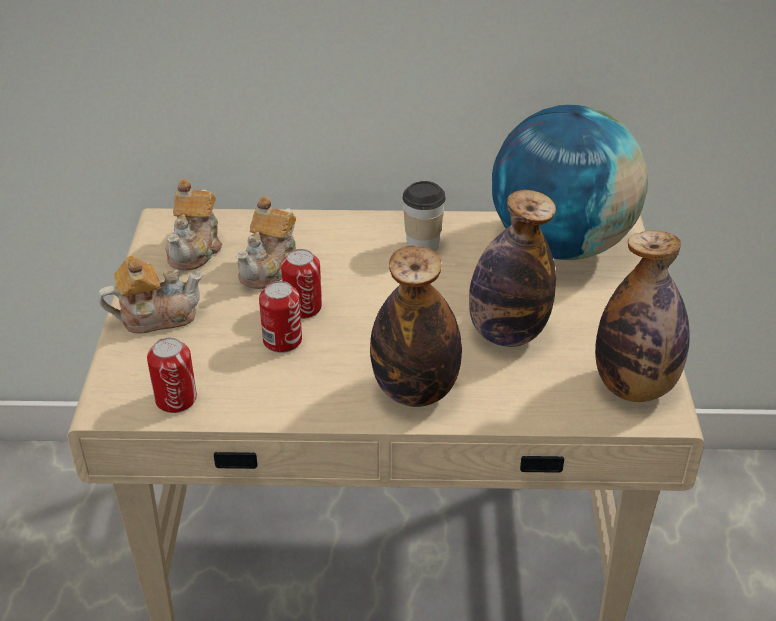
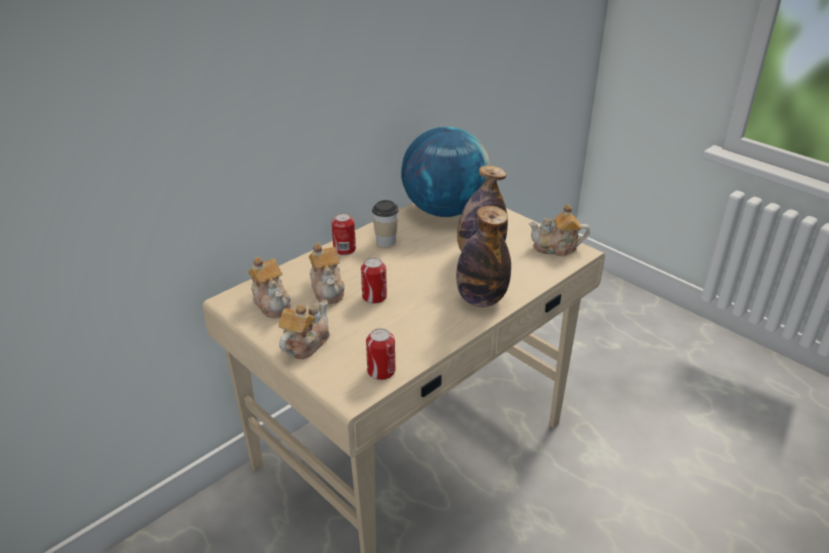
camera: 45 degrees left, 5 degrees down
(282, 340) = (389, 316): can -> can (344, 249)
(634, 386) = (556, 248): bottle -> teapot

